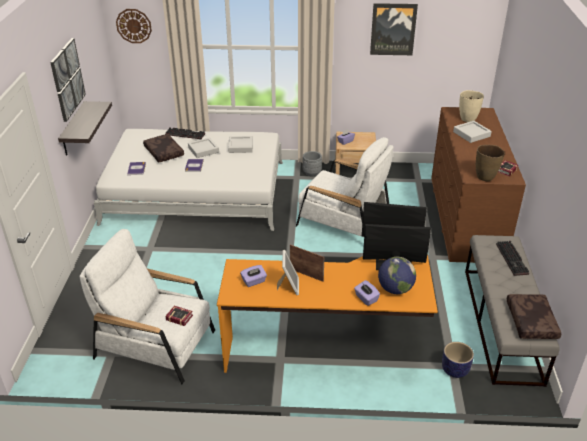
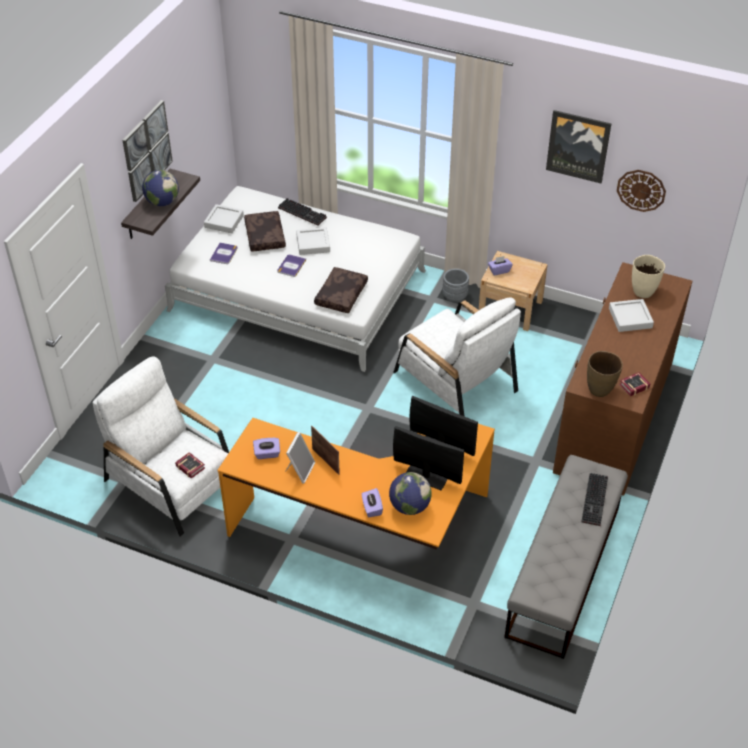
camera: 20 degrees right, 10 degrees up
(88, 120) = (162, 202): none -> globe
(134, 26) = (257, 69): wall clock -> wall clock (641, 190)
(240, 146) = (361, 249): grey tray -> grey tray (224, 221)
(455, 370) = (473, 609): planter -> none
(530, 321) = (559, 583): brown pillow -> brown pillow (340, 295)

